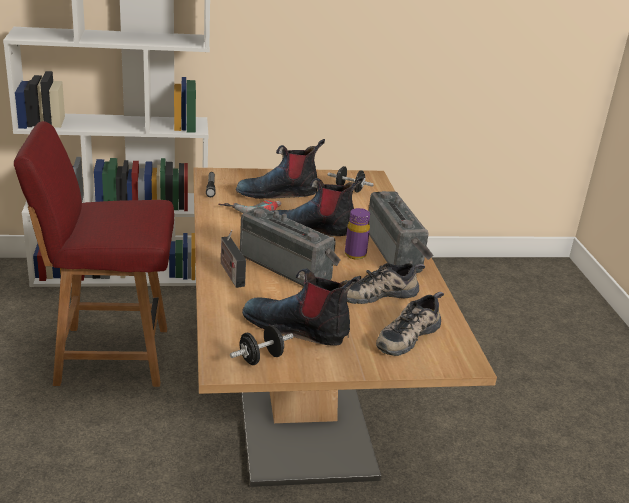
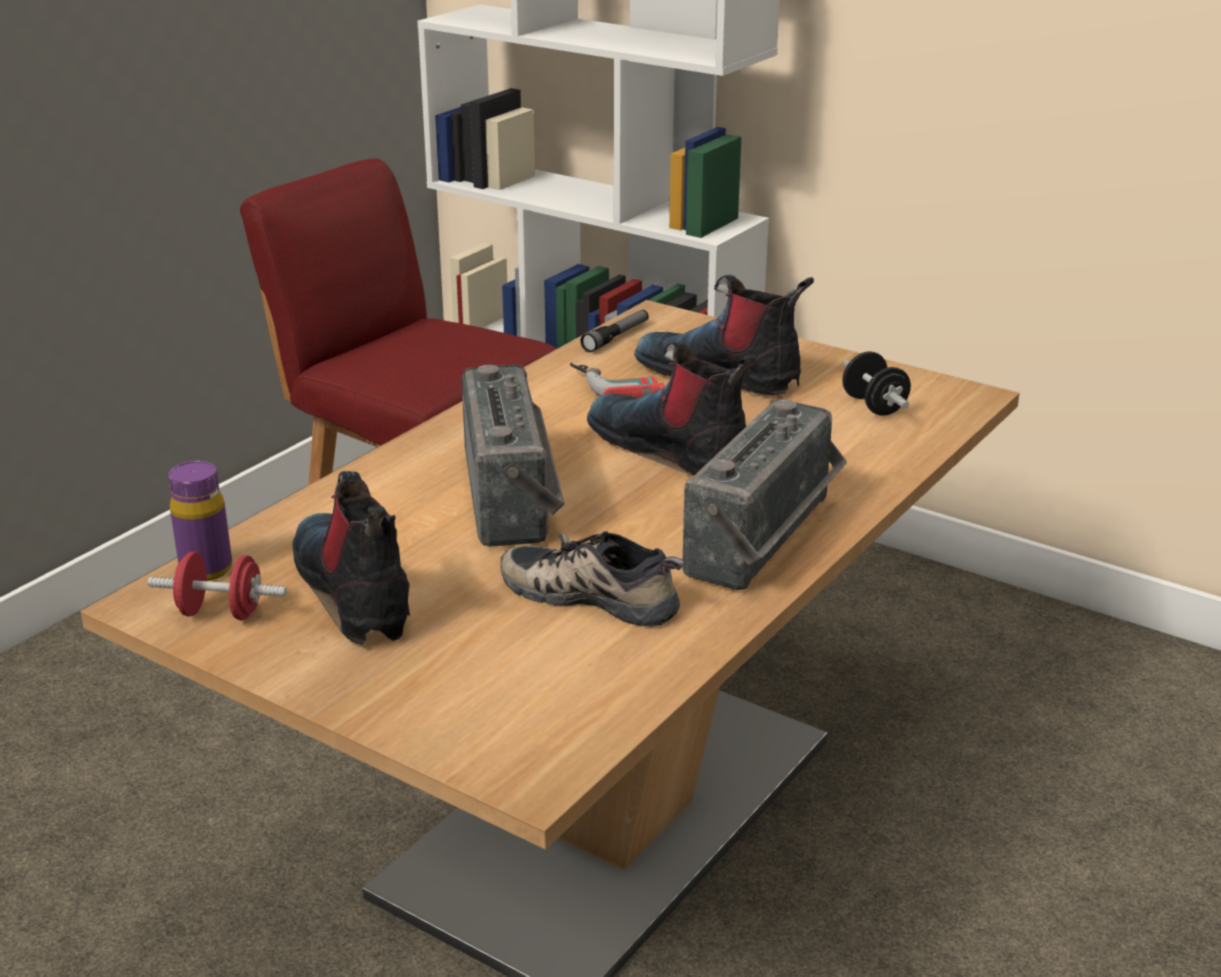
camera: 45 degrees right, 0 degrees up
(230, 273) = (407, 474): radio -> none
(261, 358) = (221, 613): black dumbbell -> red dumbbell
(355, 254) = (672, 518): purple bottle -> purple bottle (206, 569)
(407, 335) = (513, 682): shoe -> none

